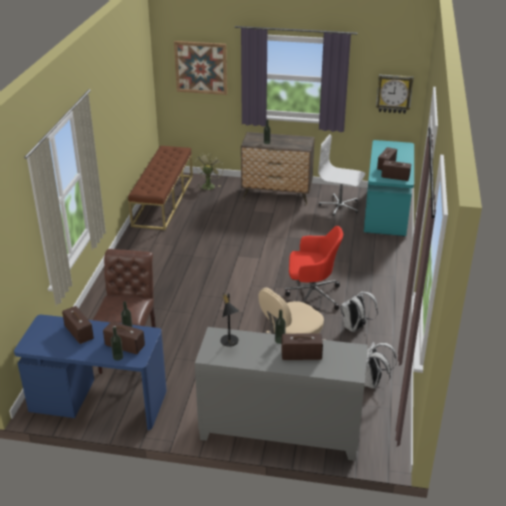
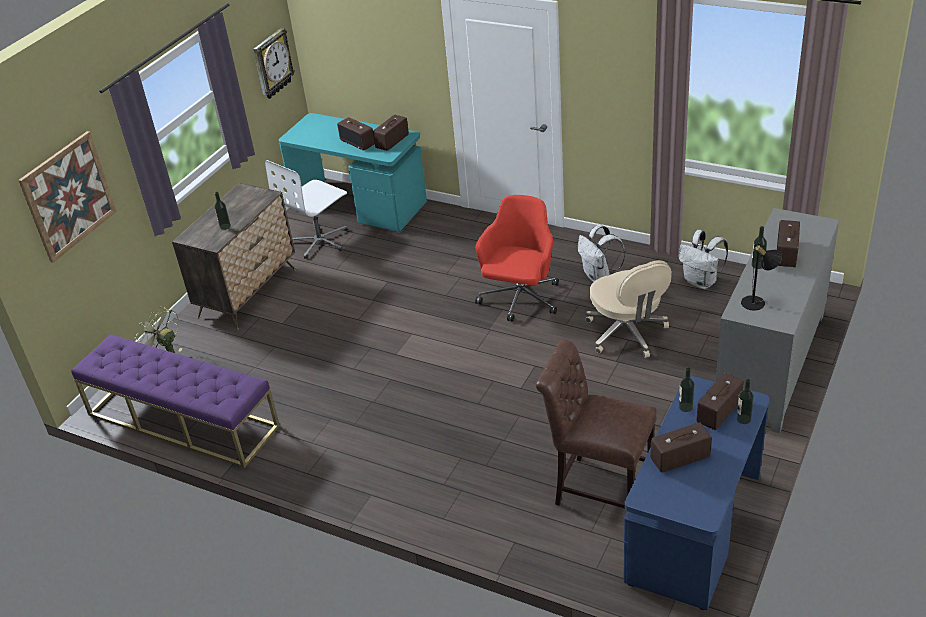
camera: 70 degrees left, 5 degrees up
(163, 200) = (182, 420): brown bench -> purple bench

